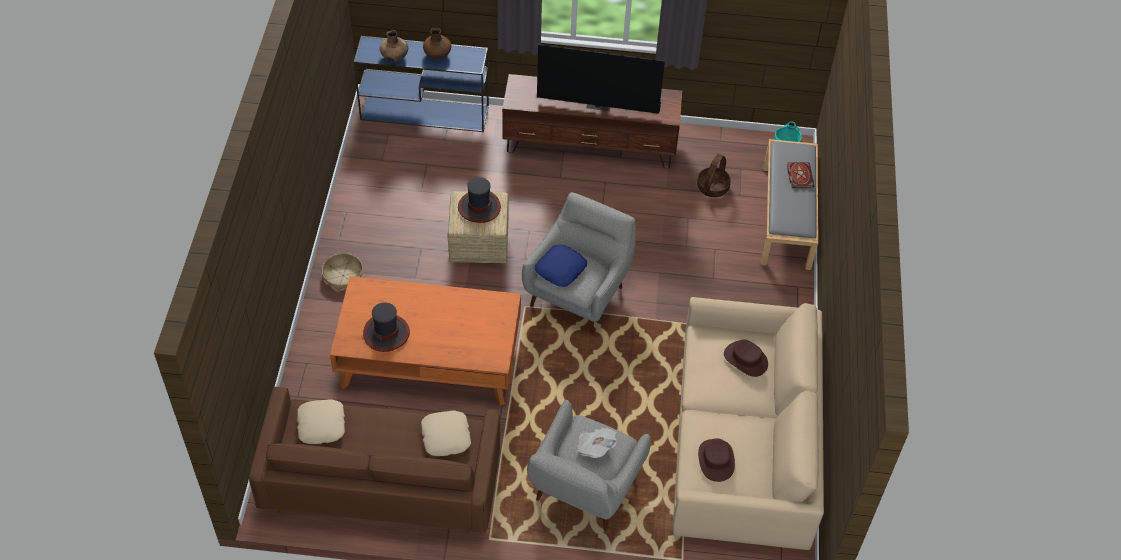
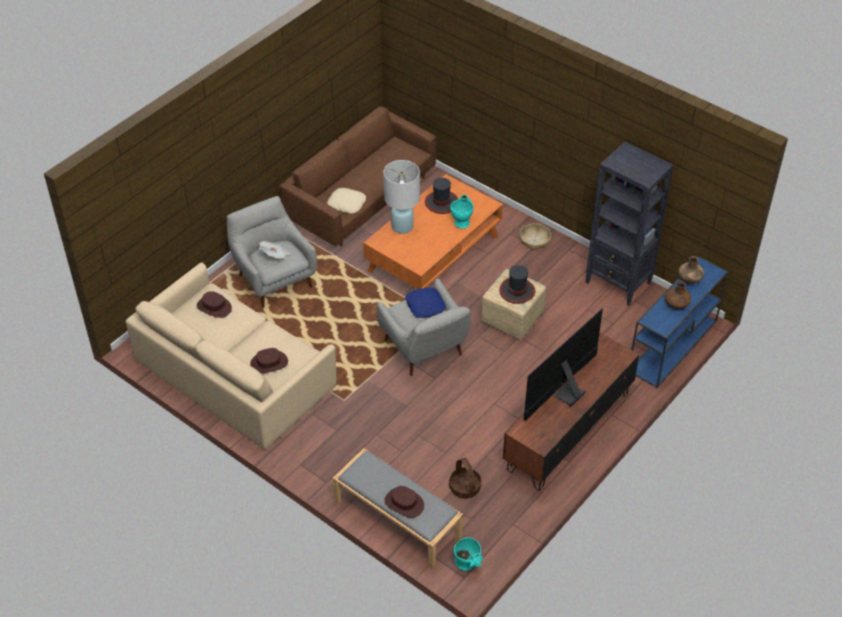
camera: 125 degrees right, 5 degrees down
(321, 425) = (401, 158): beige pillow -> none
(364, 181) = (618, 283): none -> black bookcase
(406, 299) = (461, 221): none -> turquoise vase
(455, 350) = (402, 226): none -> white table lamp
(799, 175) = (404, 503): book -> brown hat

